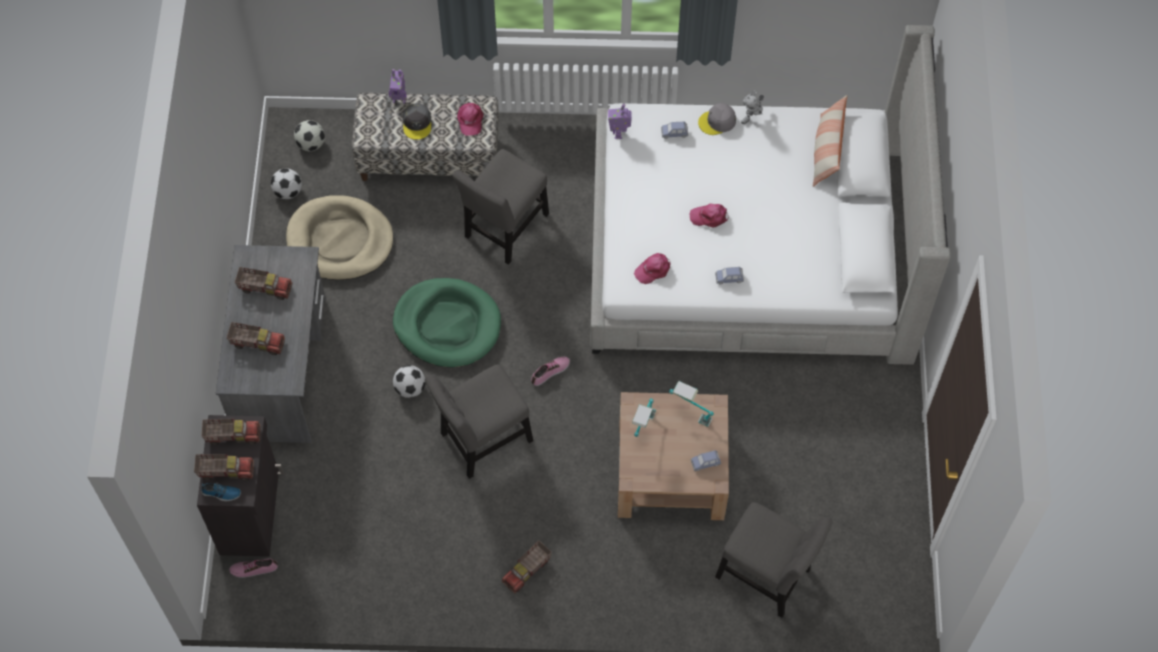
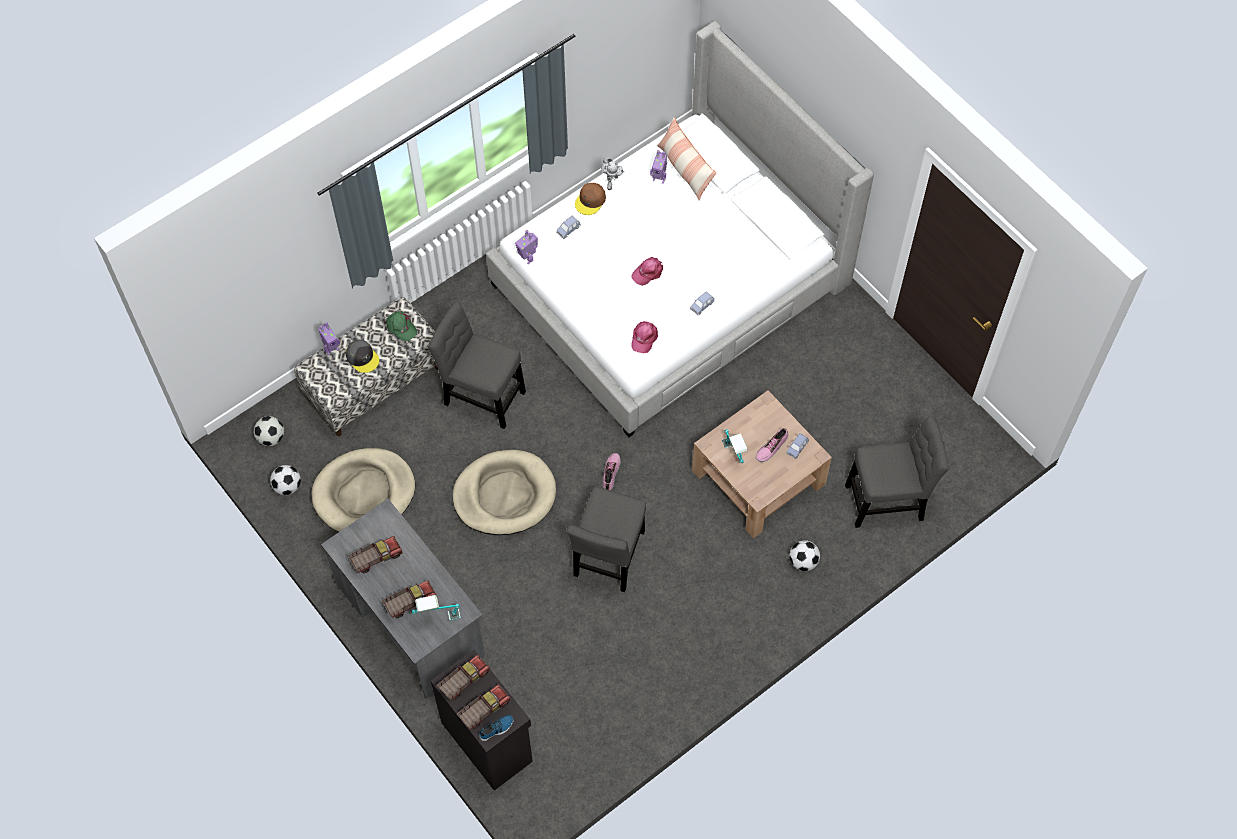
camera: 40 degrees left, 0 degrees up
(254, 568) = (529, 779): shoe -> shoe (771, 447)
(410, 388) = (520, 561): football -> football (803, 561)
(447, 325) = (504, 495): green dog bed -> beige dog bed
(470, 120) = (401, 327): pink cap -> green cap
(504, 229) = (481, 395): grey chair -> grey chair turned 120 degrees clockwise
(527, 571) = (726, 624): toy truck -> none
(689, 413) = (754, 422): table lamp -> table lamp (437, 618)
(717, 122) = (590, 201): grey cap -> brown cap
(795, 143) = (659, 178): none -> toy robot

